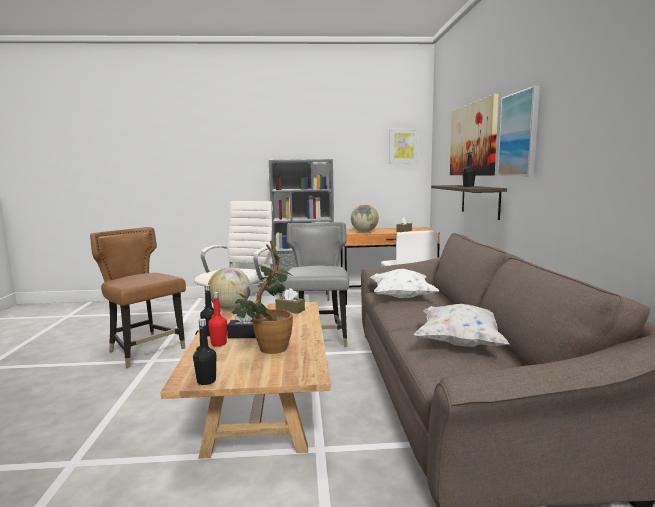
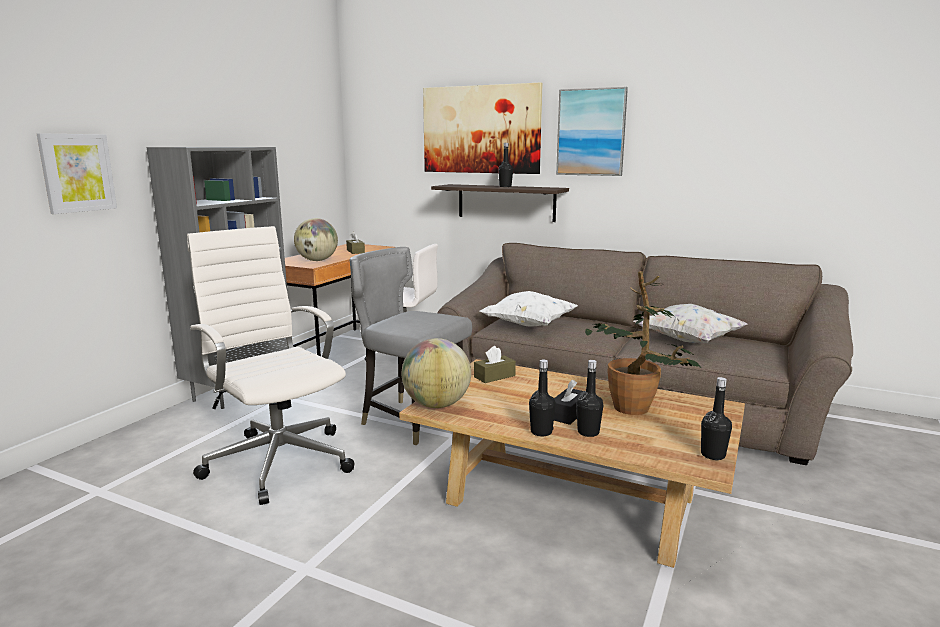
camera: 60 degrees left, 5 degrees up
(145, 351) = (246, 571): brown chair -> none
(219, 344) = (588, 432): red bottle -> black bottle
(403, 145) = (318, 127): picture -> picture (77, 173)

